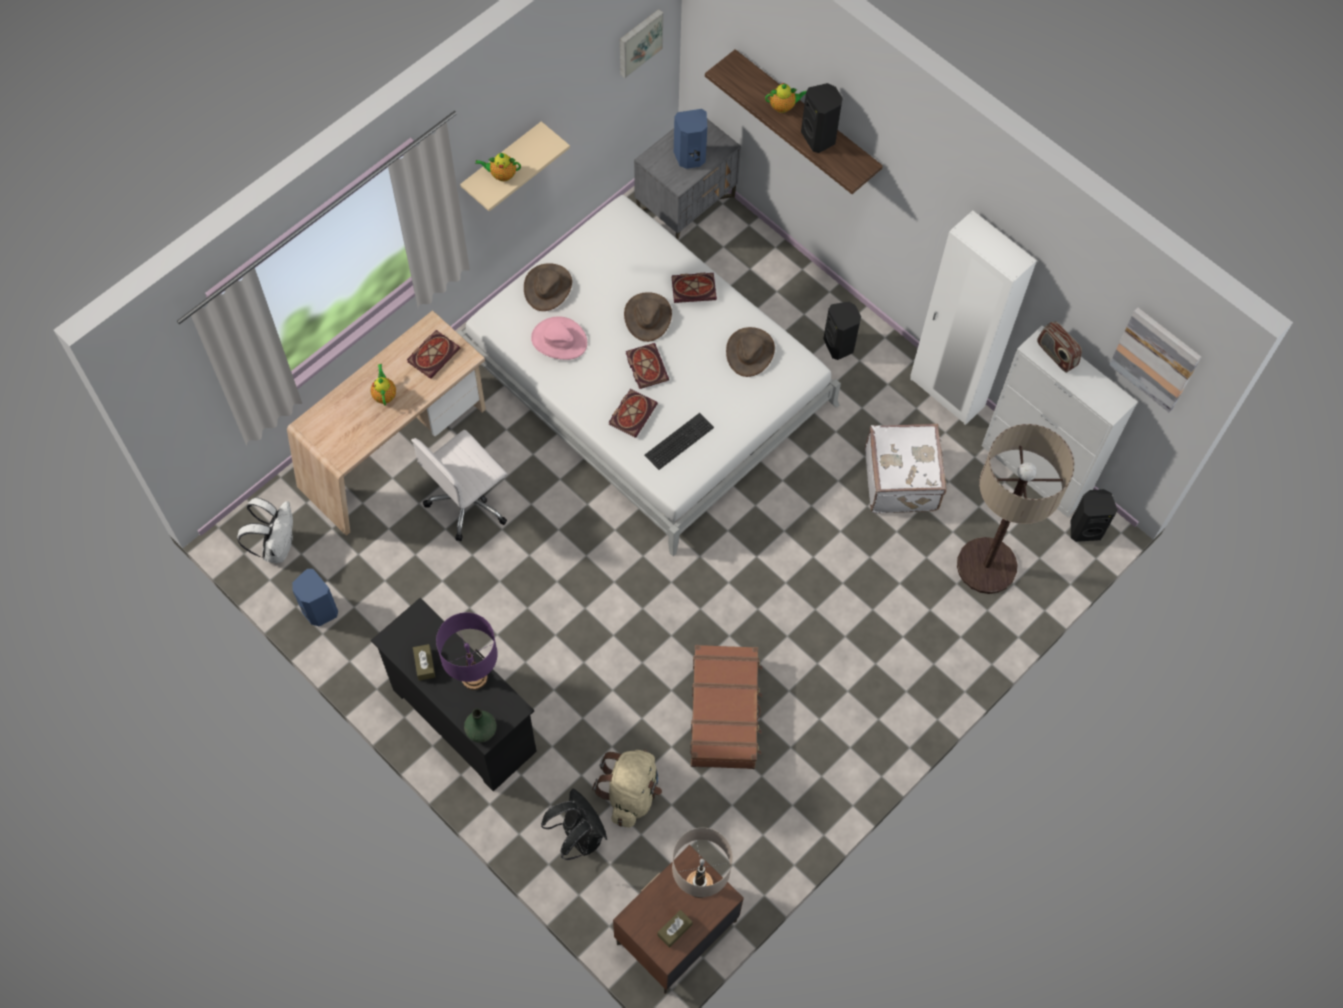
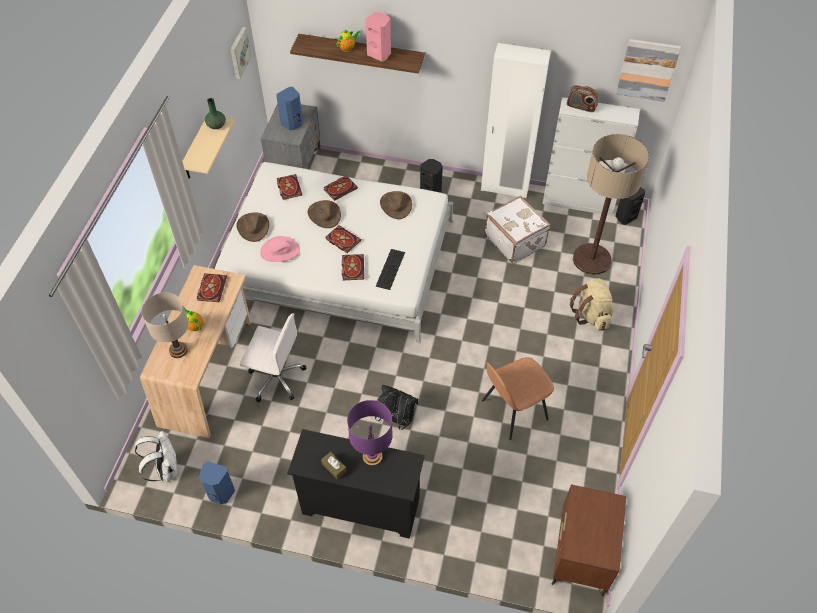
camera: 30 degrees left, 10 degrees down
(469, 502) = (276, 377): white office chair -> white office chair turned 90 degrees counterclockwise
(481, 730) = (400, 486): green vase -> green vase (216, 125)
(501, 175) = (202, 151): teapot -> none
(578, 836) = (481, 533): black backpack -> black backpack (396, 419)
(628, 252) = (288, 187): none -> book
(631, 793) = (493, 489): beige backpack -> beige backpack (591, 315)
(674, 930) = (602, 541): brown tissue box -> none
(699, 884) = (595, 504): beige table lamp -> beige table lamp (178, 350)
(725, 711) = (513, 410): brown suitcase -> brown chair
(819, 138) = (379, 54): black speaker -> pink speaker

